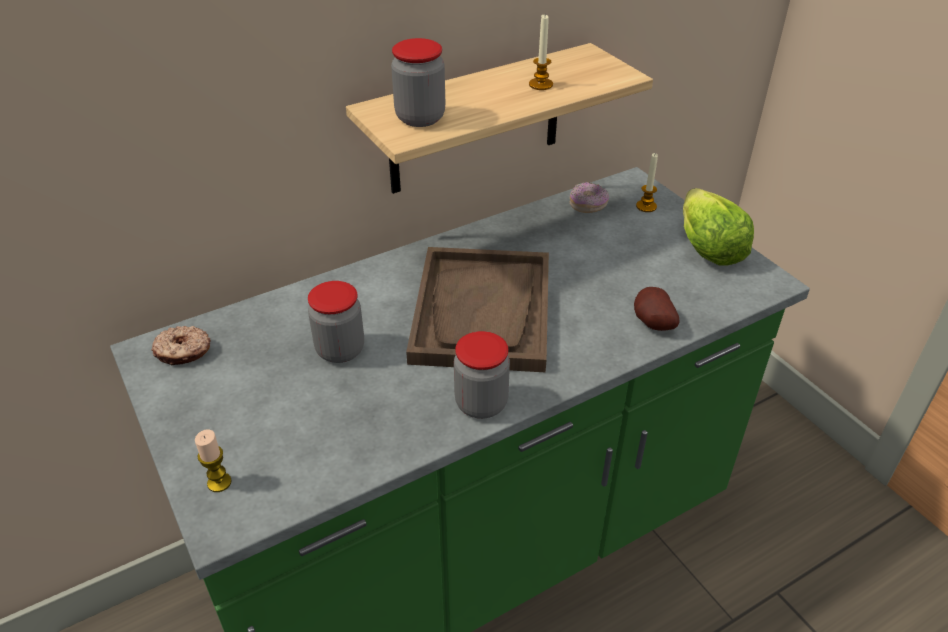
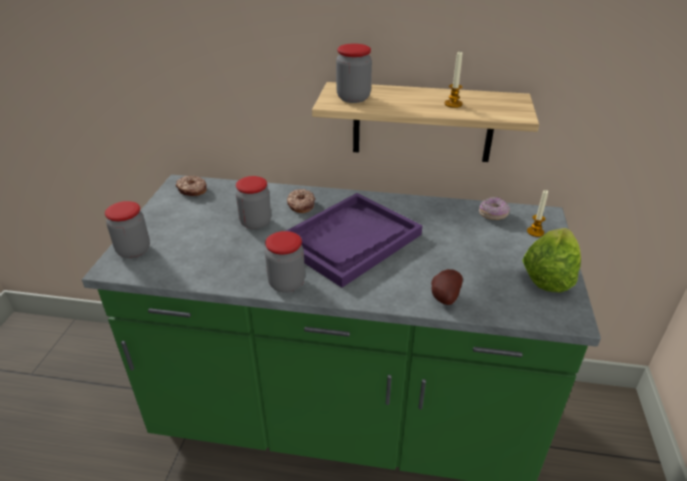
camera: 40 degrees right, 5 degrees down
(219, 482) = (133, 250): candle -> jar
(367, 297) = (300, 205): none -> donut
(482, 311) = (350, 240): brown tray -> purple tray

